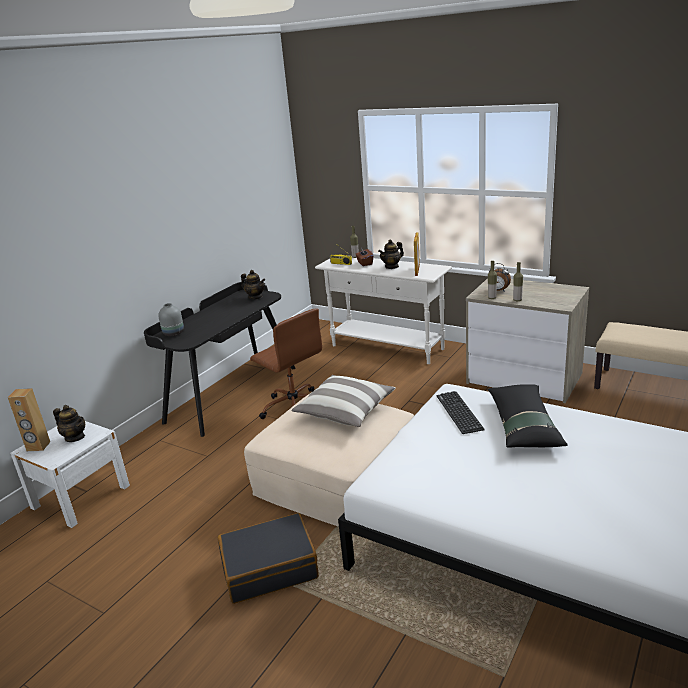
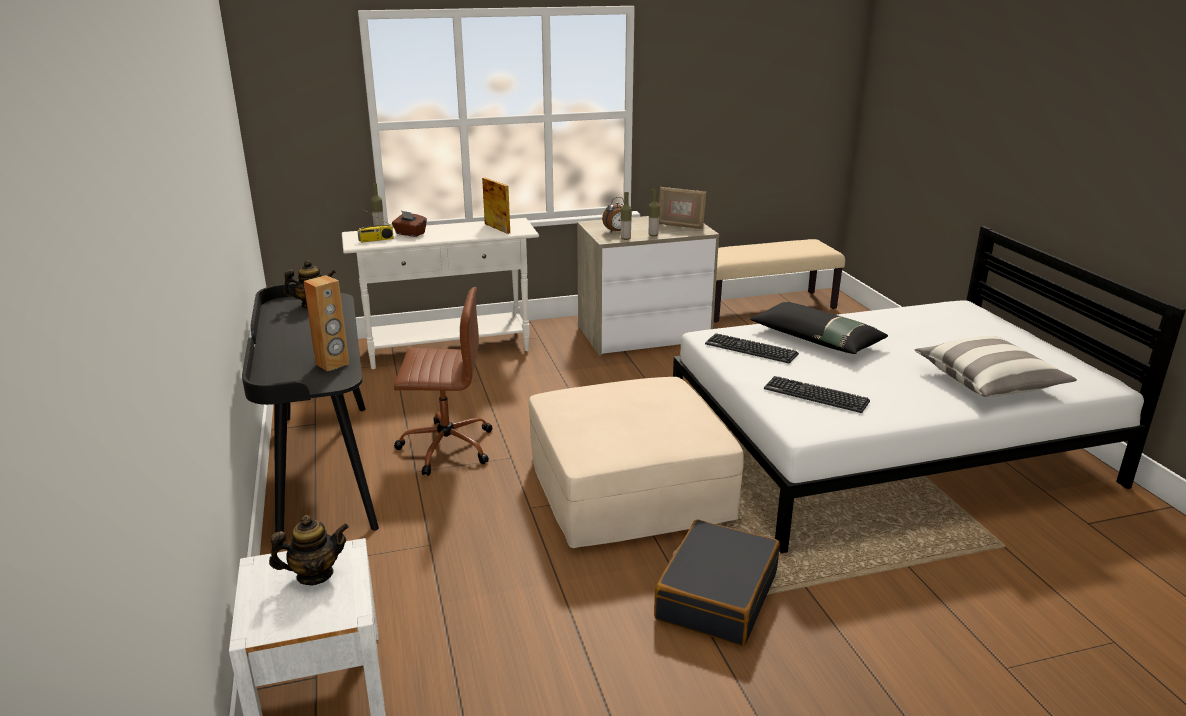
camera: 50 degrees left, 0 degrees up
(38, 446) = (270, 616): brown speaker -> brown speaker (332, 364)
(173, 333) = (284, 376): grey vase -> none
(345, 411) = (622, 396): pillow -> pillow (988, 382)
(392, 266) = (455, 230): teapot -> none
(429, 465) = (815, 395): none -> keyboard
(555, 297) = (680, 226): none -> picture frame

